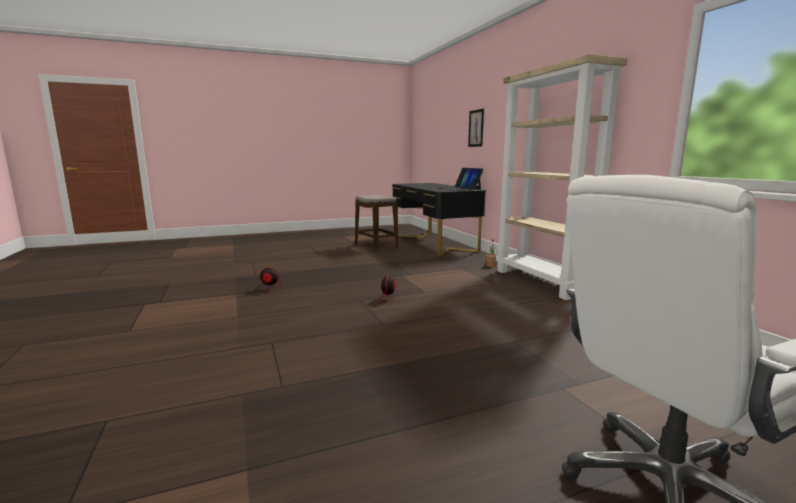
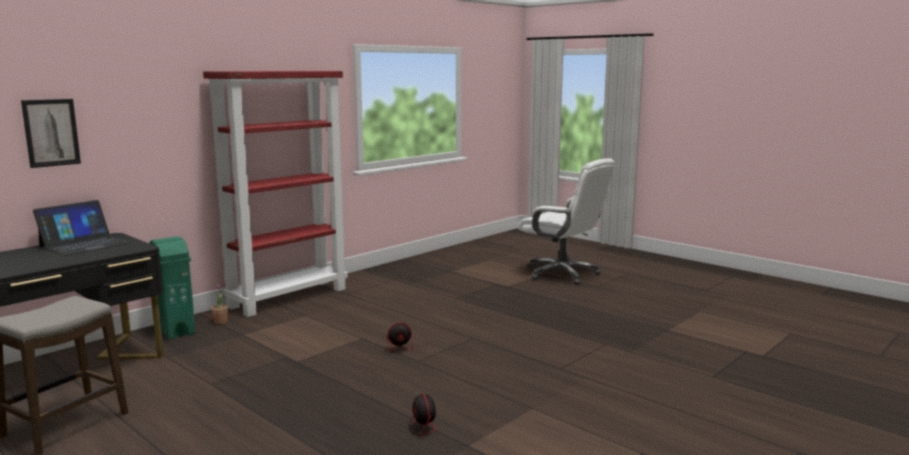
camera: 115 degrees left, 0 degrees up
(480, 258) = (176, 330): none -> green trash can
(542, 282) = (289, 297): beige bookcase -> red bookcase

